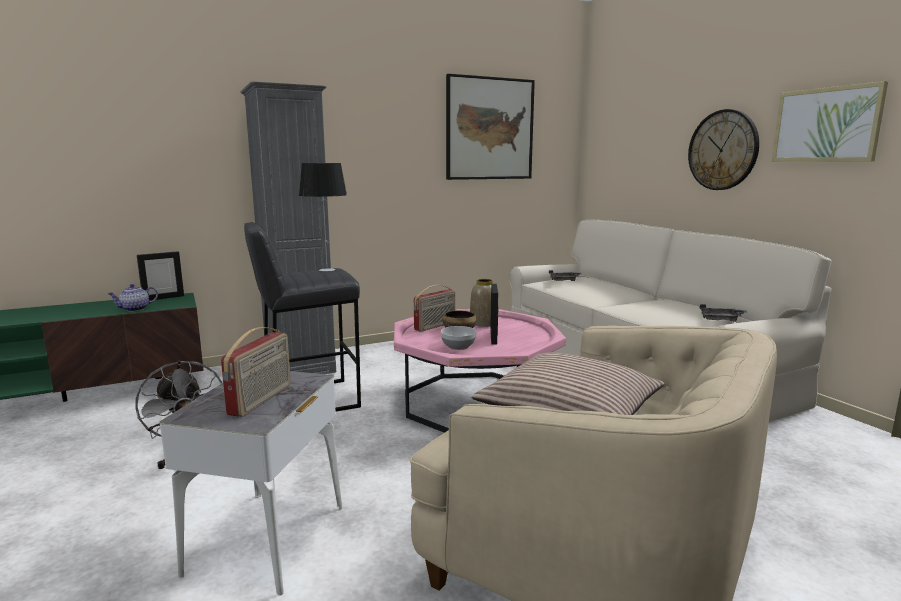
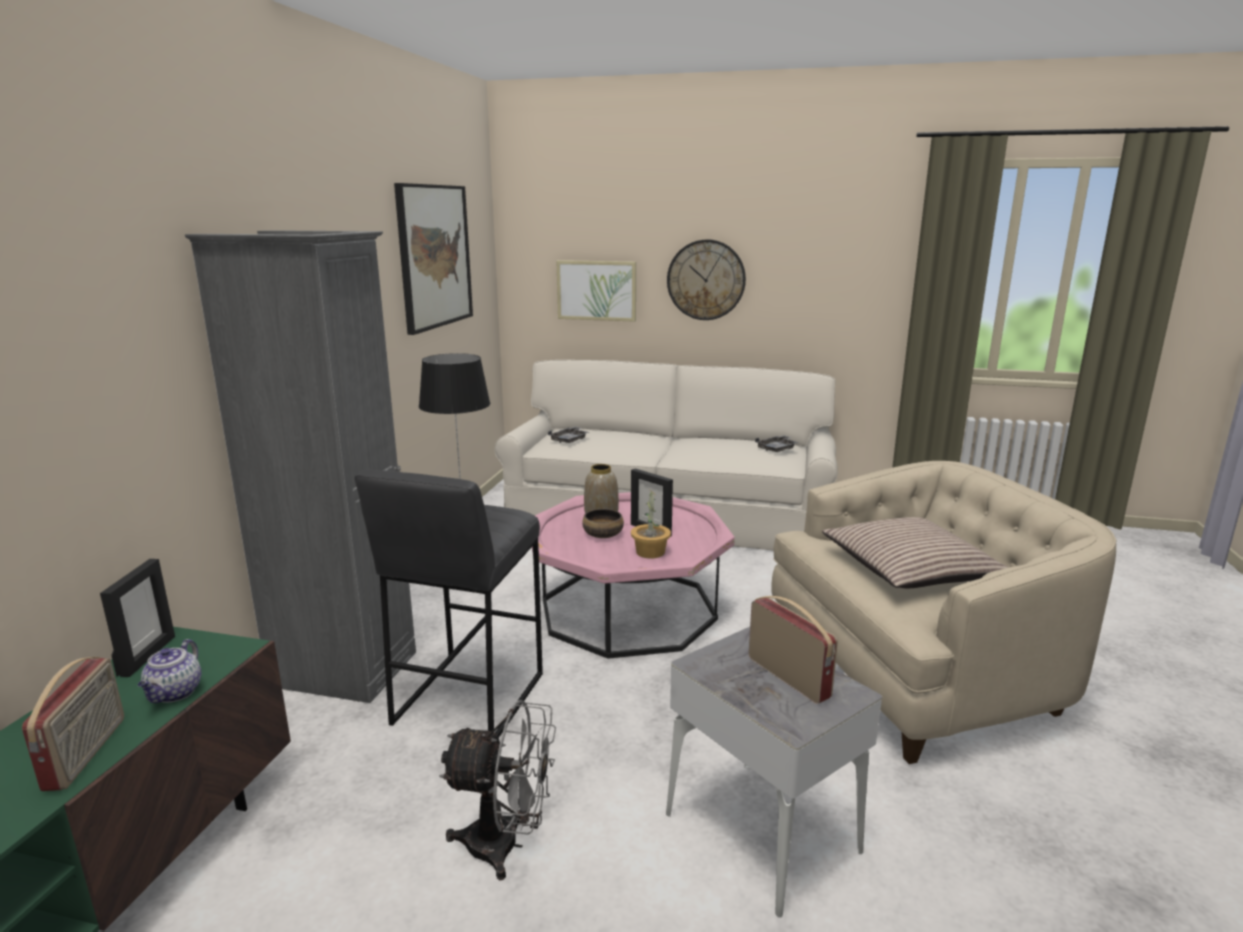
camera: 50 degrees left, 5 degrees up
(435, 326) = (569, 539): radio -> radio (87, 753)
(458, 346) = (649, 552): bowl -> potted plant
(826, 125) = (808, 262): picture -> picture (596, 290)

